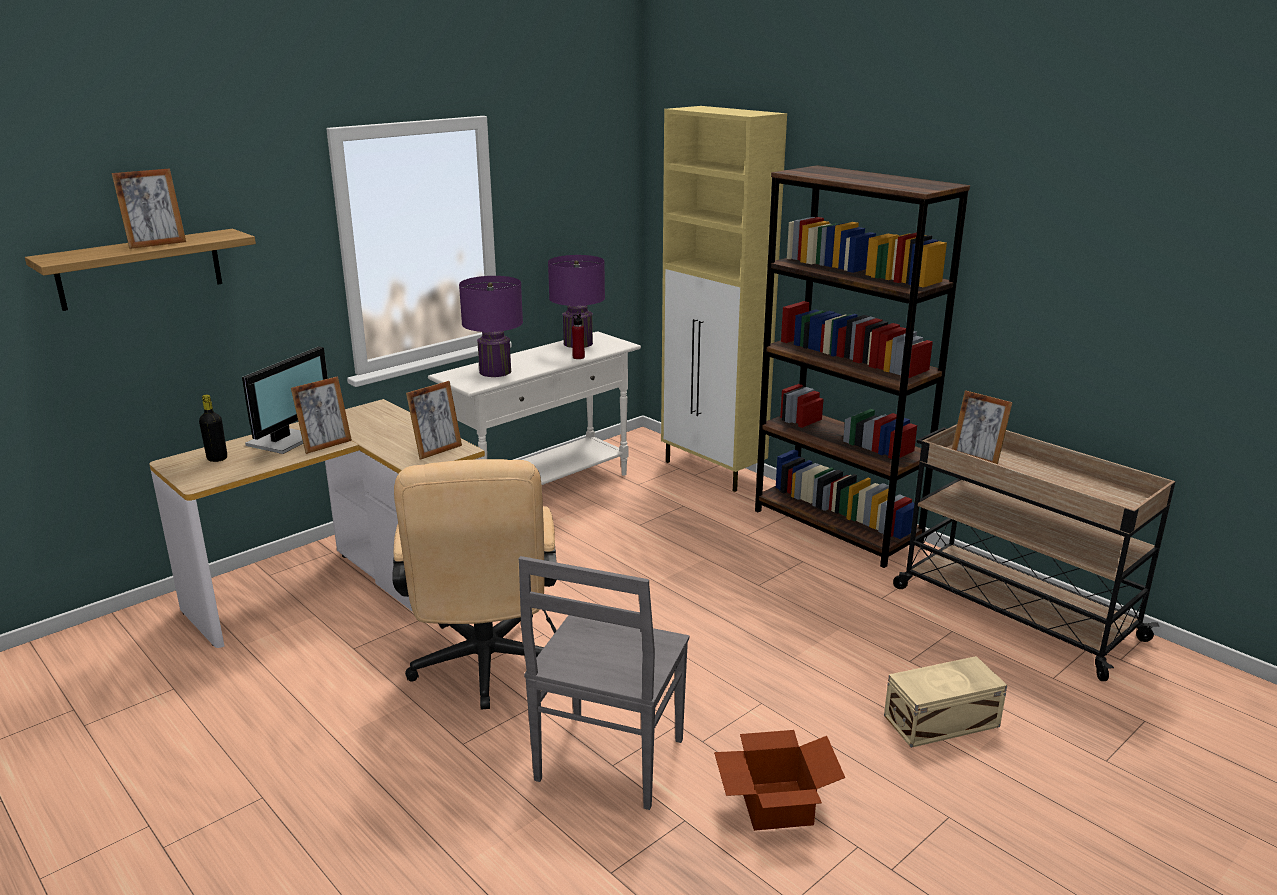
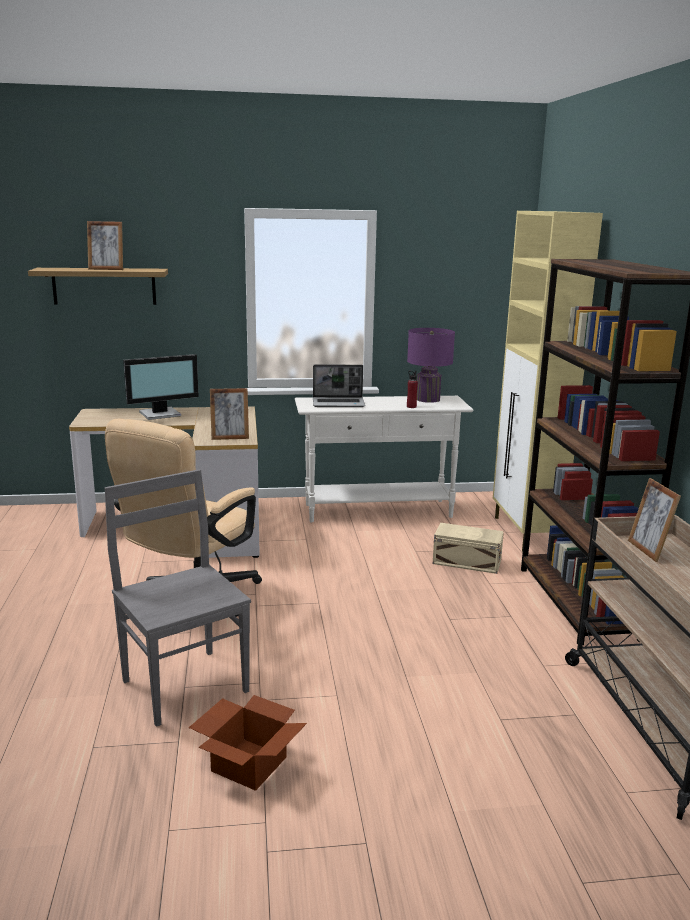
camera: 35 degrees right, 5 degrees down
(217, 458) = (114, 414): black bottle -> none
(326, 445) = (177, 421): picture frame -> none
(495, 371) = (339, 403): purple table lamp -> laptop
(608, 762) = (184, 684): grey chair -> grey chair turned 90 degrees clockwise
(943, 722) = (465, 775): beige storage box -> beige storage box (467, 562)

